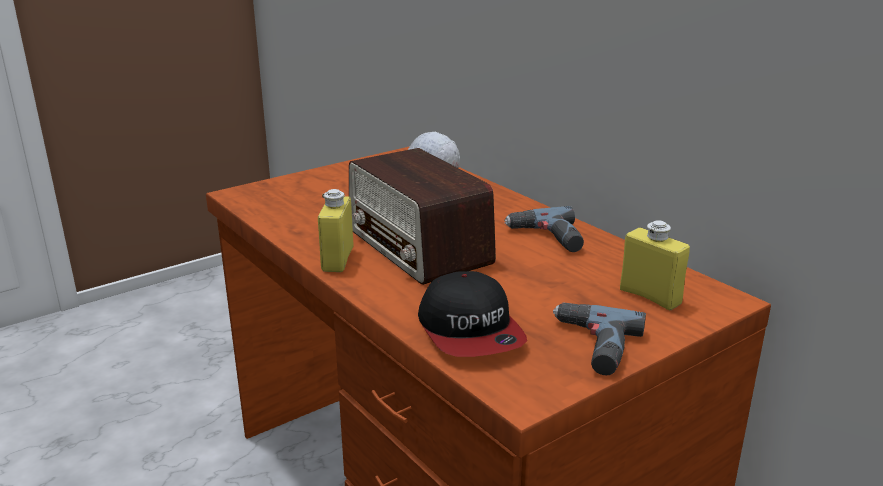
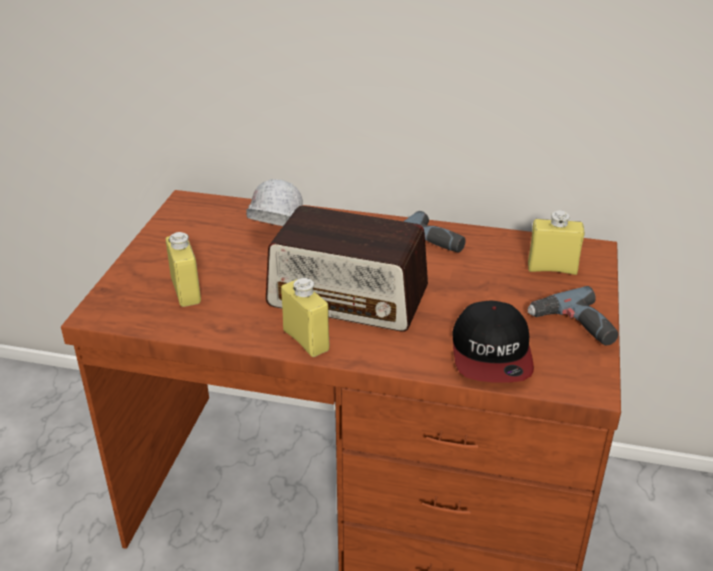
camera: 40 degrees left, 10 degrees up
(311, 202) = (186, 291): none -> yellow bottle
(471, 331) = (492, 354): cap -> cap turned 60 degrees clockwise

